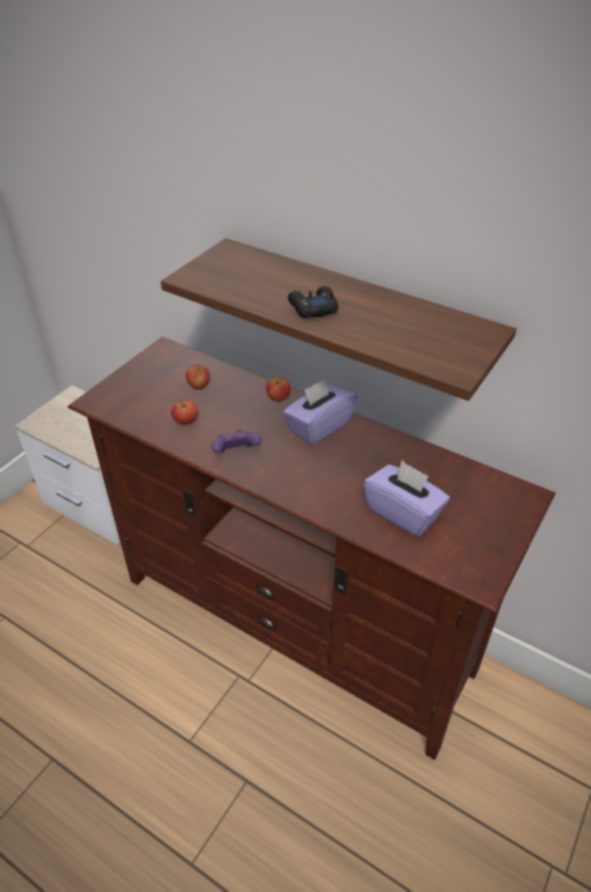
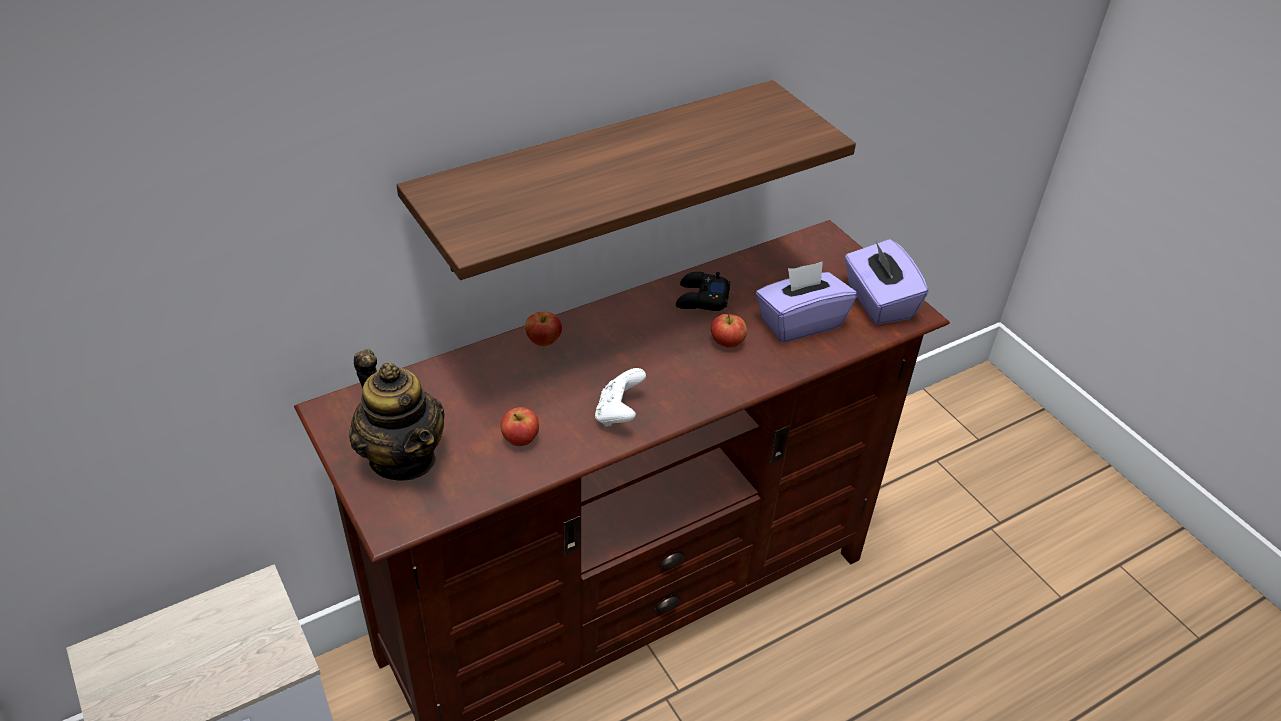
camera: 65 degrees left, 0 degrees up
(144, 385) = (403, 457): none -> teapot
(198, 386) = (454, 403): apple -> apple (727, 343)
(236, 453) = (618, 414): purple game controller -> white game controller
(312, 308) = (636, 176): black game controller -> black game controller (701, 299)
(318, 426) = (623, 328): purple tissue box -> purple tissue box (878, 302)

